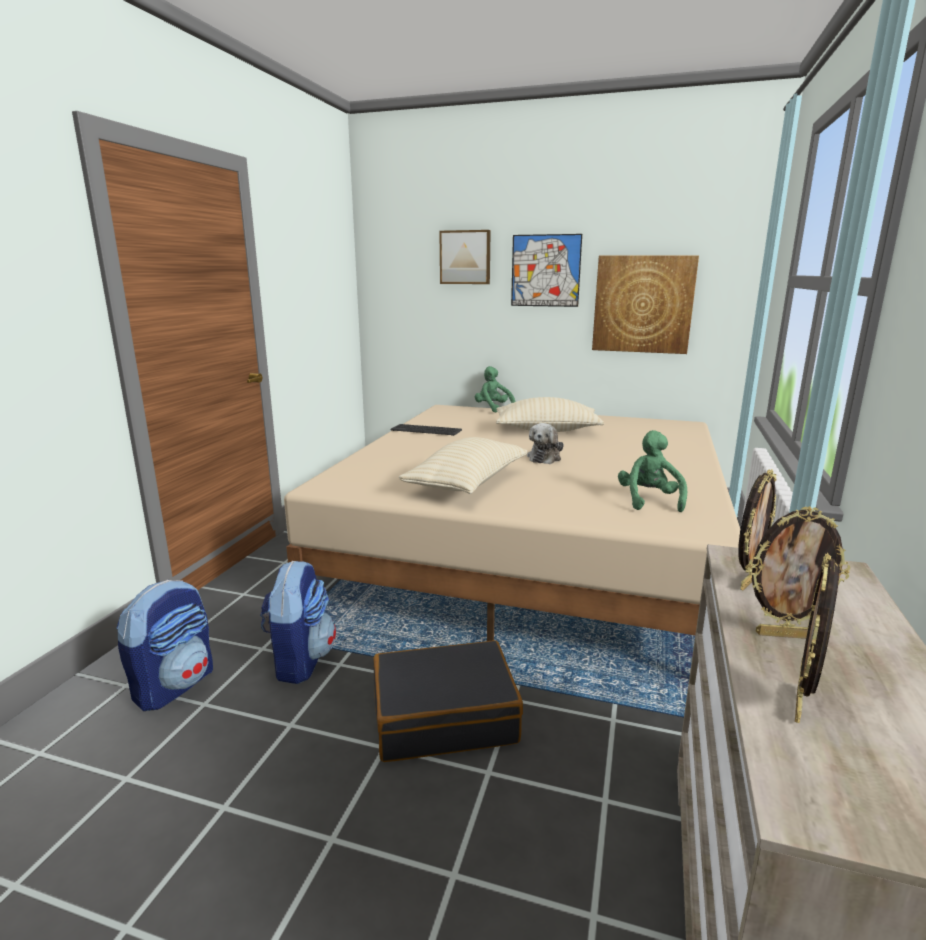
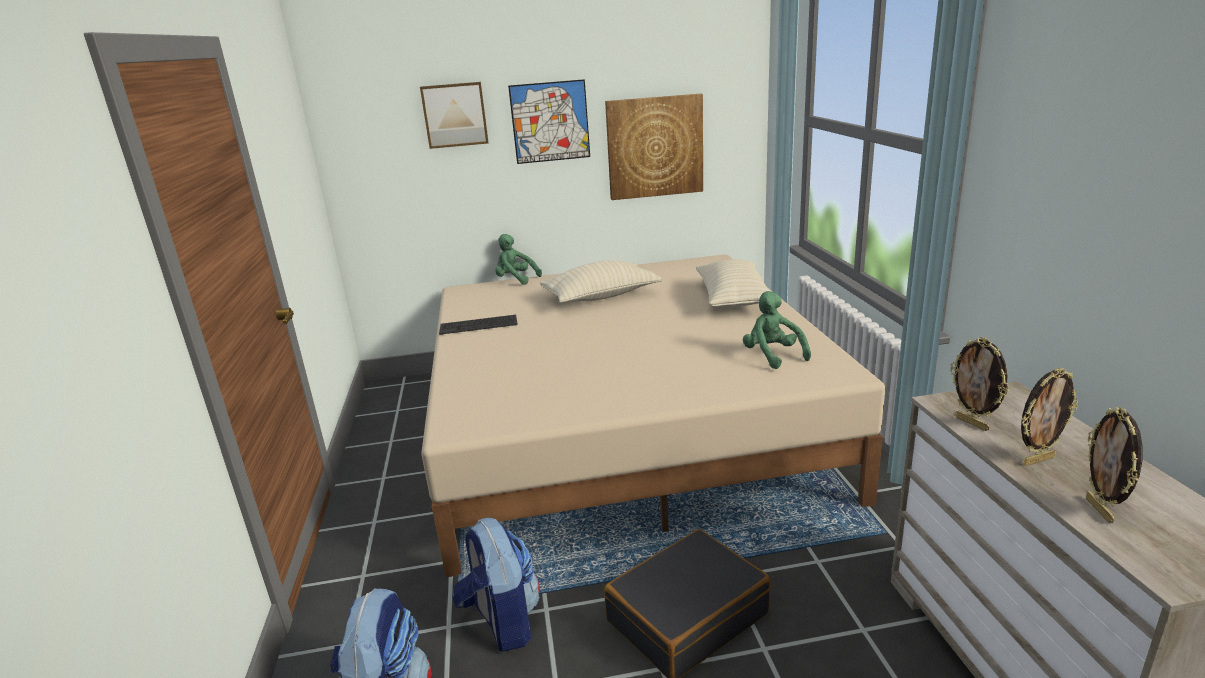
camera: 25 degrees left, 5 degrees up
(467, 483) = (599, 381): beige pillow -> beige pillow (733, 299)
(545, 457) = (636, 330): plush toy -> none
(747, 582) = (972, 423): picture frame -> picture frame turned 135 degrees clockwise

